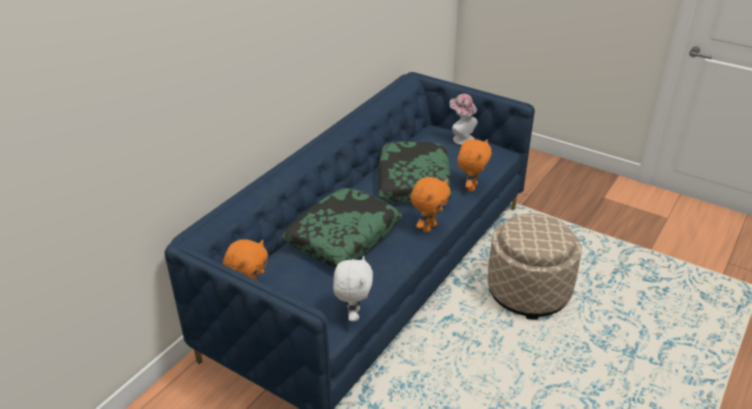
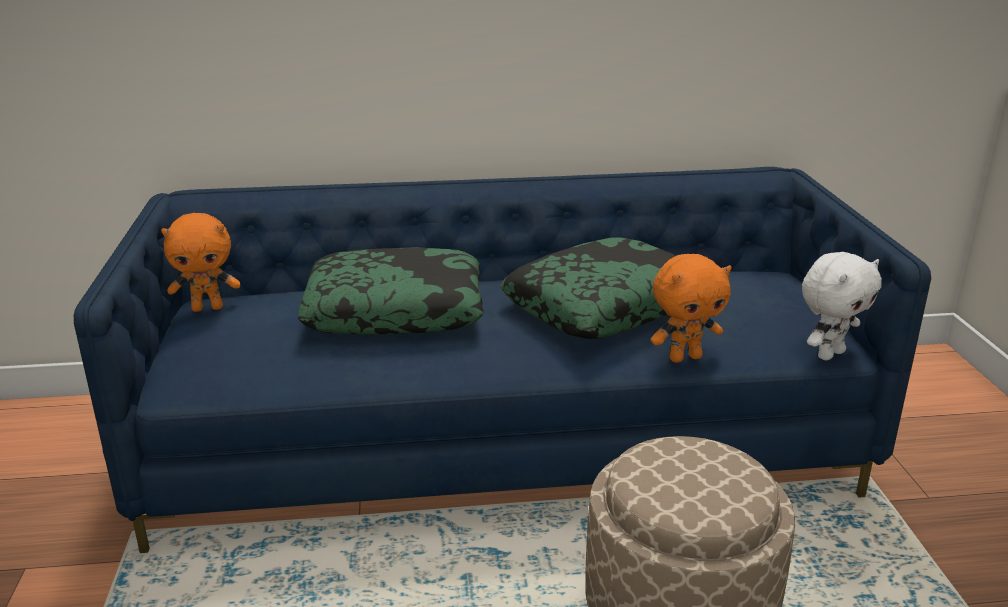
camera: 50 degrees right, 10 degrees down
(353, 314) = (241, 389): white plush toy -> white plush toy (829, 354)
(428, 227) = (518, 363): orange plush toy -> none
(461, 138) = (783, 295): hat -> none

